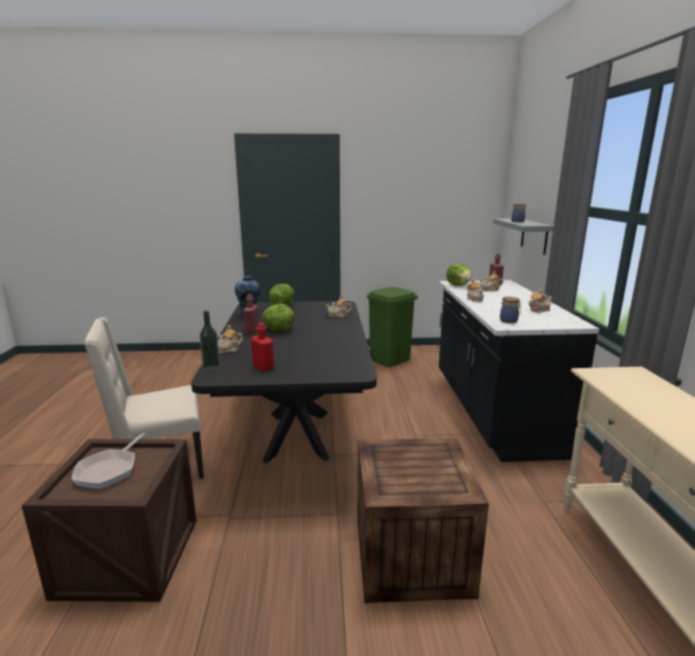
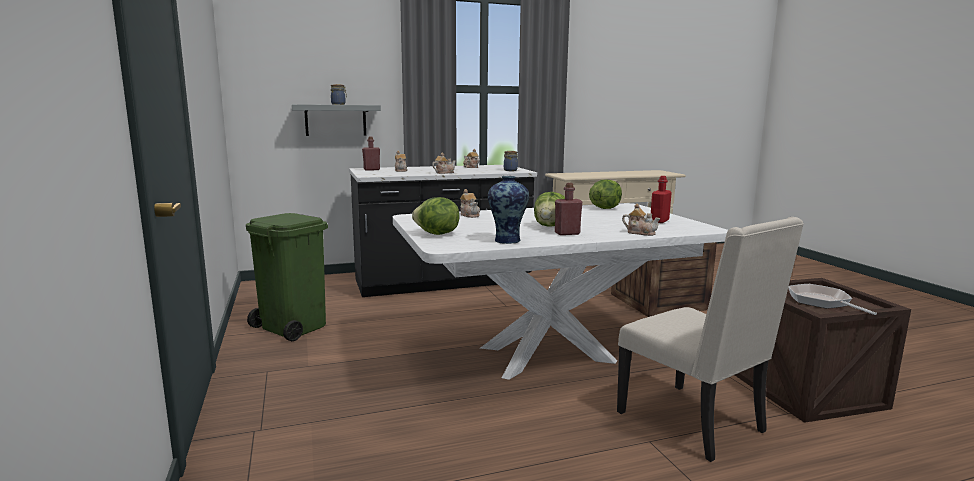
camera: 105 degrees left, 5 degrees down
(109, 470) = (821, 302): frying pan -> frying pan turned 105 degrees counterclockwise
(211, 369) = (693, 231): bottle -> none
(297, 435) = (547, 355): black dining table -> white dining table
(458, 285) = (383, 174): lettuce -> lettuce (604, 208)

